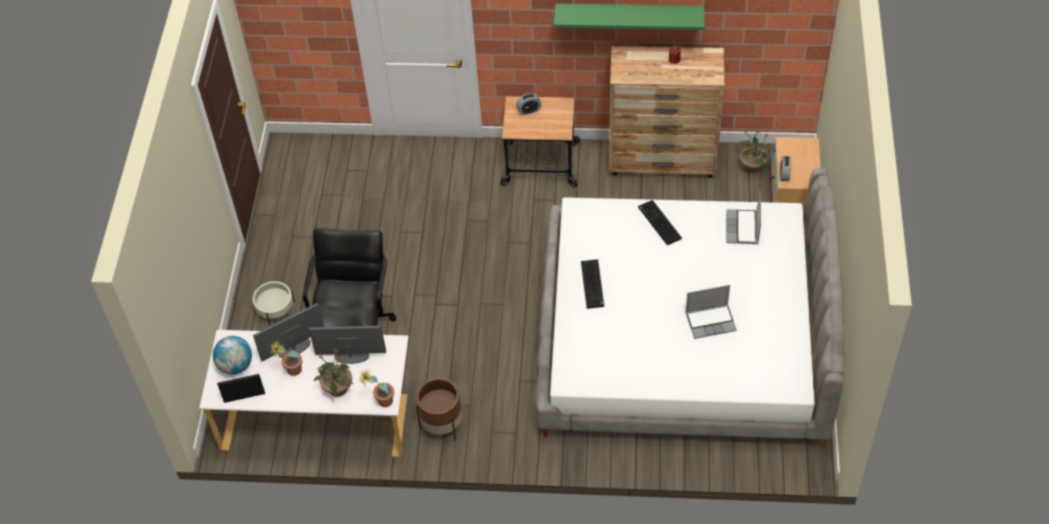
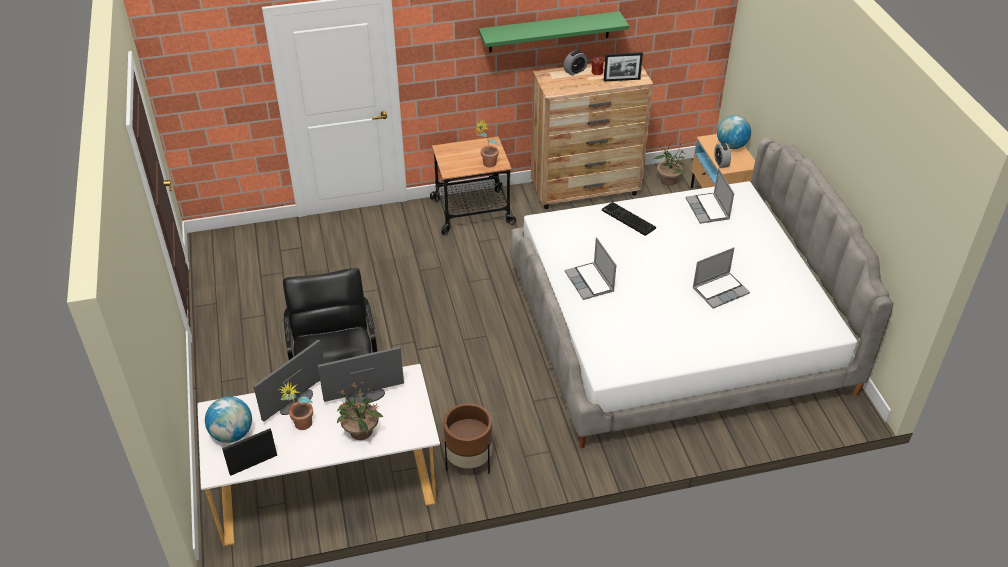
camera: 20 degrees left, 10 degrees down
(275, 308) = (243, 388): beige planter -> none
(381, 403) = (416, 435): potted plant -> potted plant (487, 165)
(529, 110) = (459, 153): alarm clock -> alarm clock (575, 71)
(593, 285) = (590, 282): keyboard -> laptop
(694, 74) = (621, 80): none -> picture frame
(805, 155) = (731, 146): none -> globe

